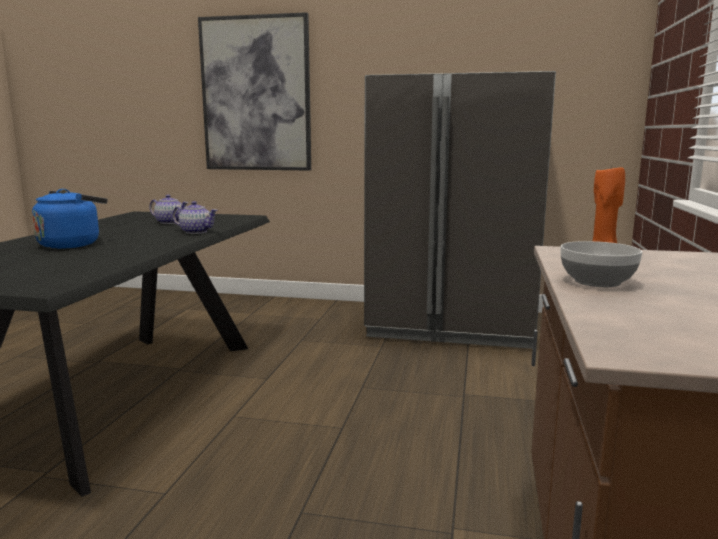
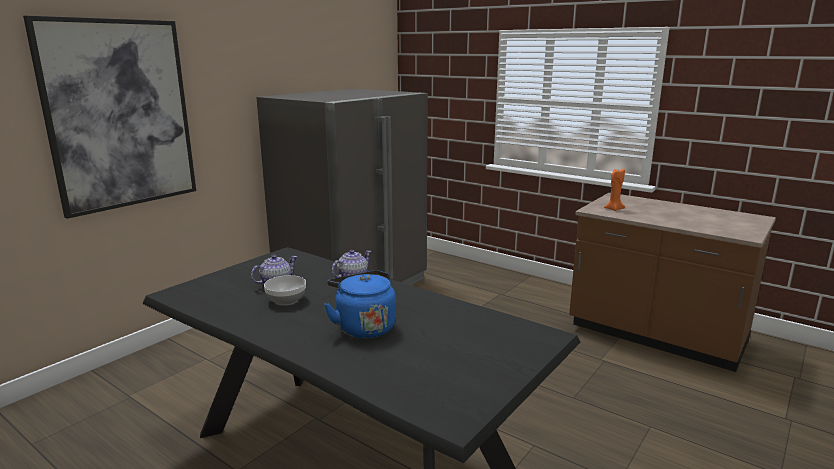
camera: 65 degrees left, 5 degrees up
(598, 282) = (658, 219): bowl -> bowl (287, 300)

